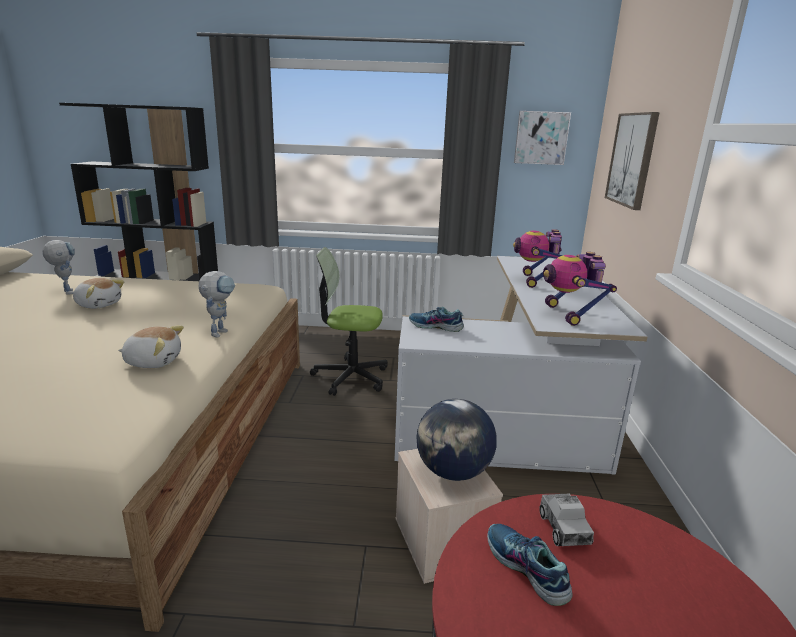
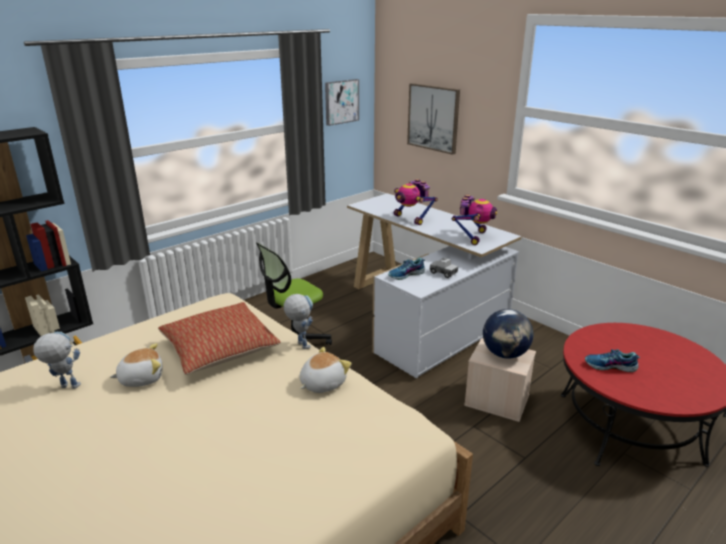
camera: 45 degrees left, 5 degrees up
(172, 310) = (219, 349): none -> pillow
(563, 528) = (595, 345): toy truck -> toy truck (443, 273)
(569, 315) = (472, 237): toy robot -> toy robot turned 105 degrees counterclockwise

